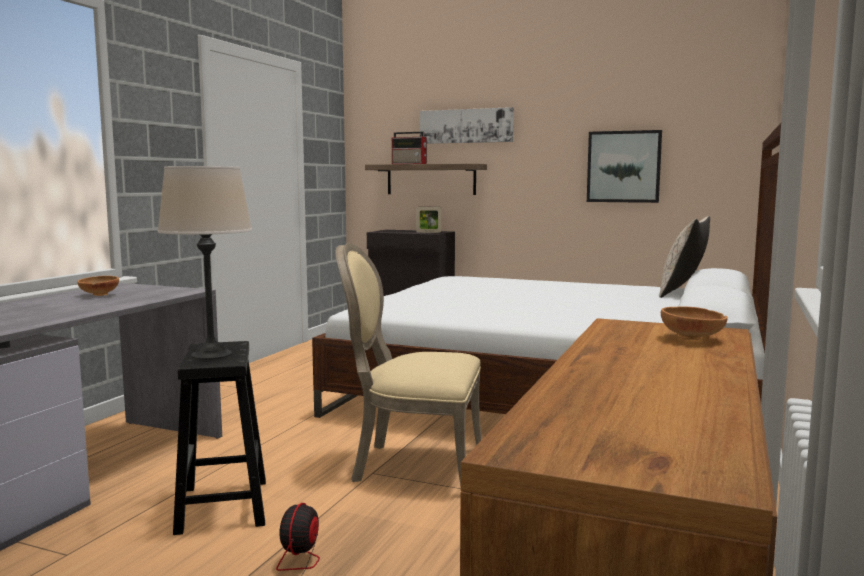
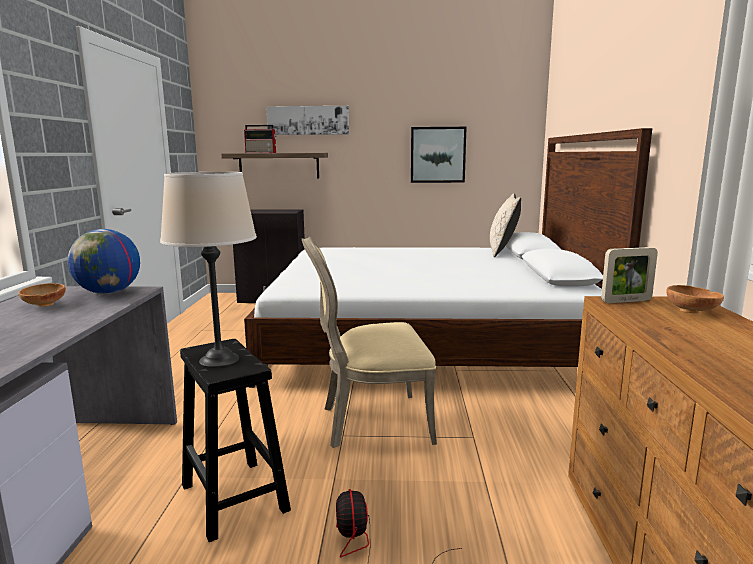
camera: 20 degrees left, 5 degrees up
(162, 290) = (109, 292): none -> globe
(428, 232) = (284, 211): picture frame -> picture frame (626, 301)

